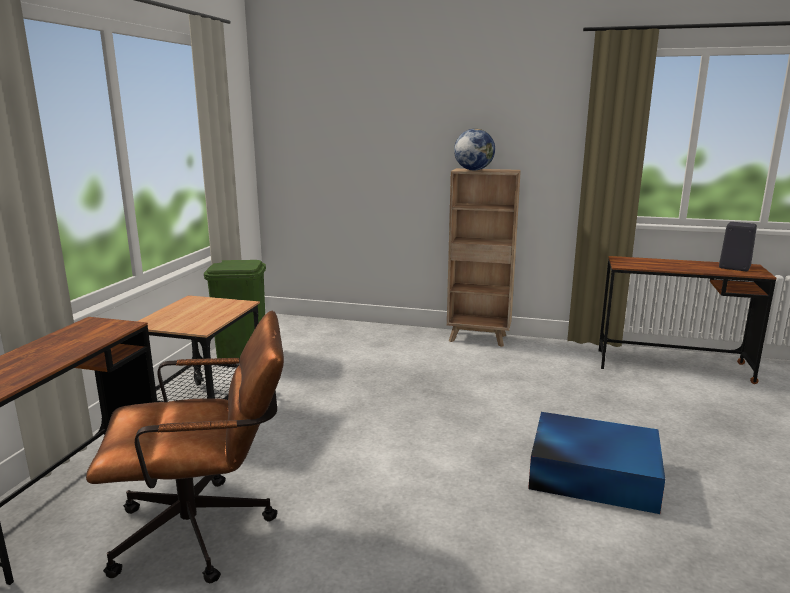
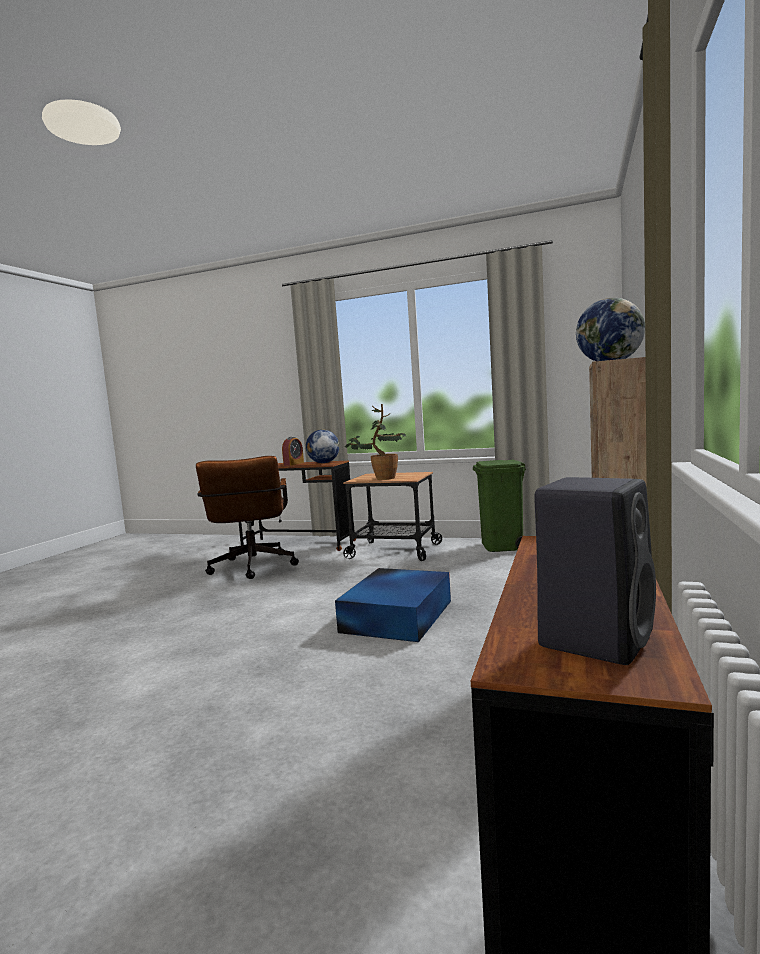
camera: 95 degrees right, 10 degrees down
(43, 353) = (293, 464): none -> alarm clock
(92, 330) = (323, 463): none -> globe
(208, 316) = (381, 478): none -> potted plant
(591, 473) = (223, 684): blue storage box -> blue storage box (398, 615)

